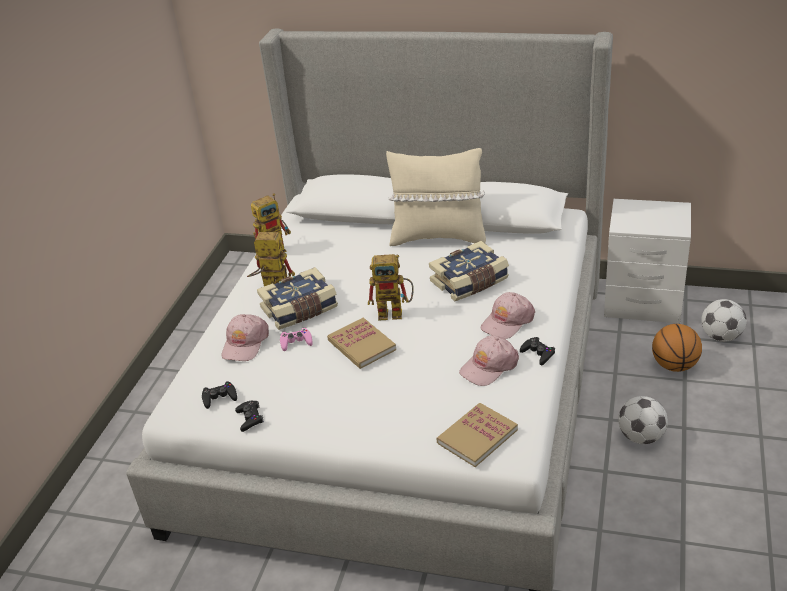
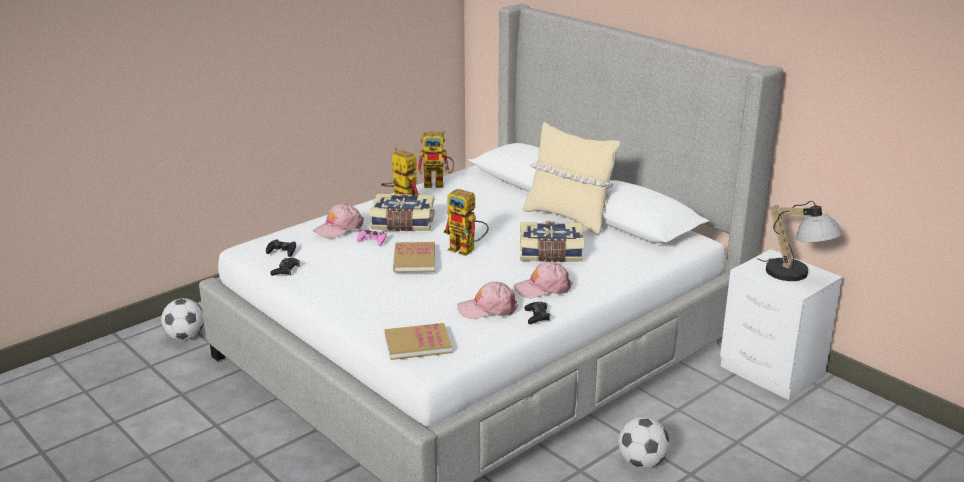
camera: 30 degrees right, 10 degrees down
(661, 216) = (796, 276): none -> table lamp
(674, 365) = (741, 427): basketball -> none
(721, 336) = (817, 426): football -> football (185, 337)

